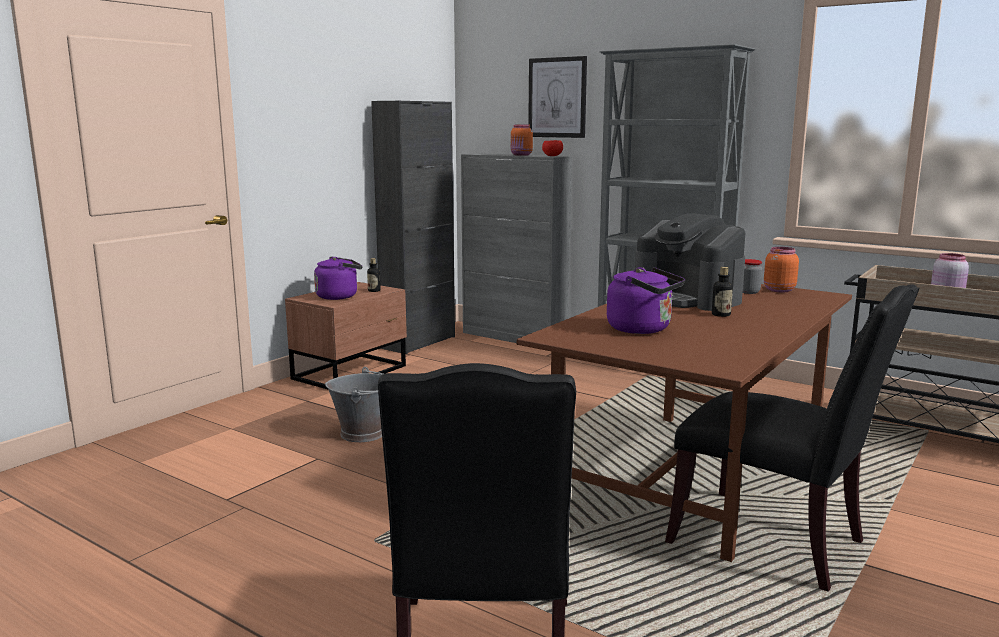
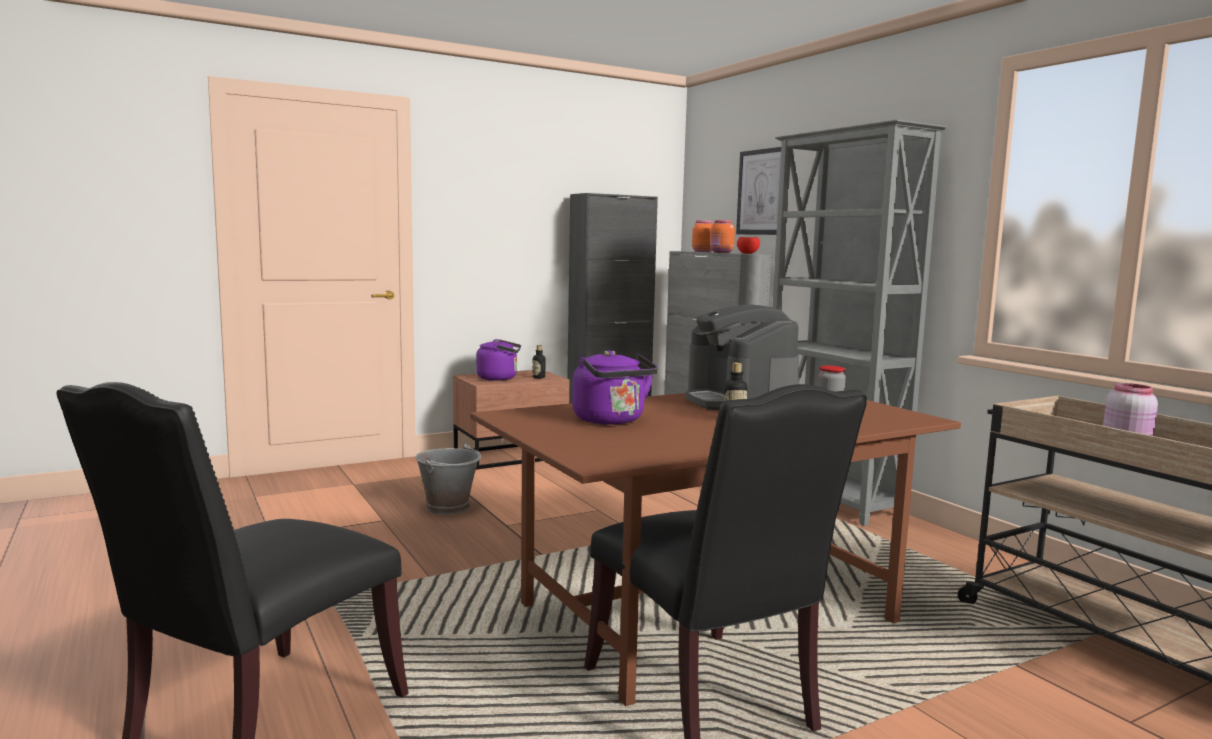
camera: 25 degrees right, 5 degrees down
(778, 290) = (872, 407): orange jar -> orange jar (702, 251)

